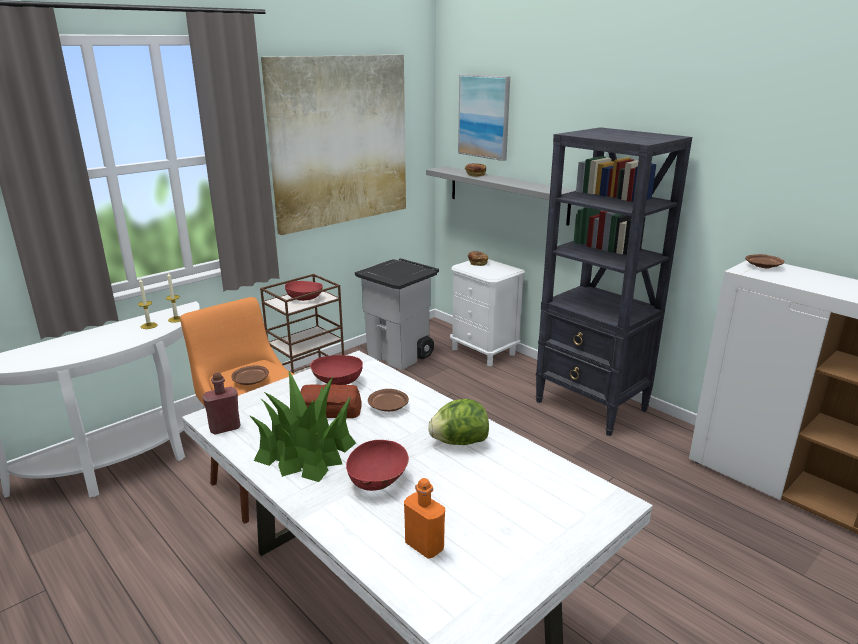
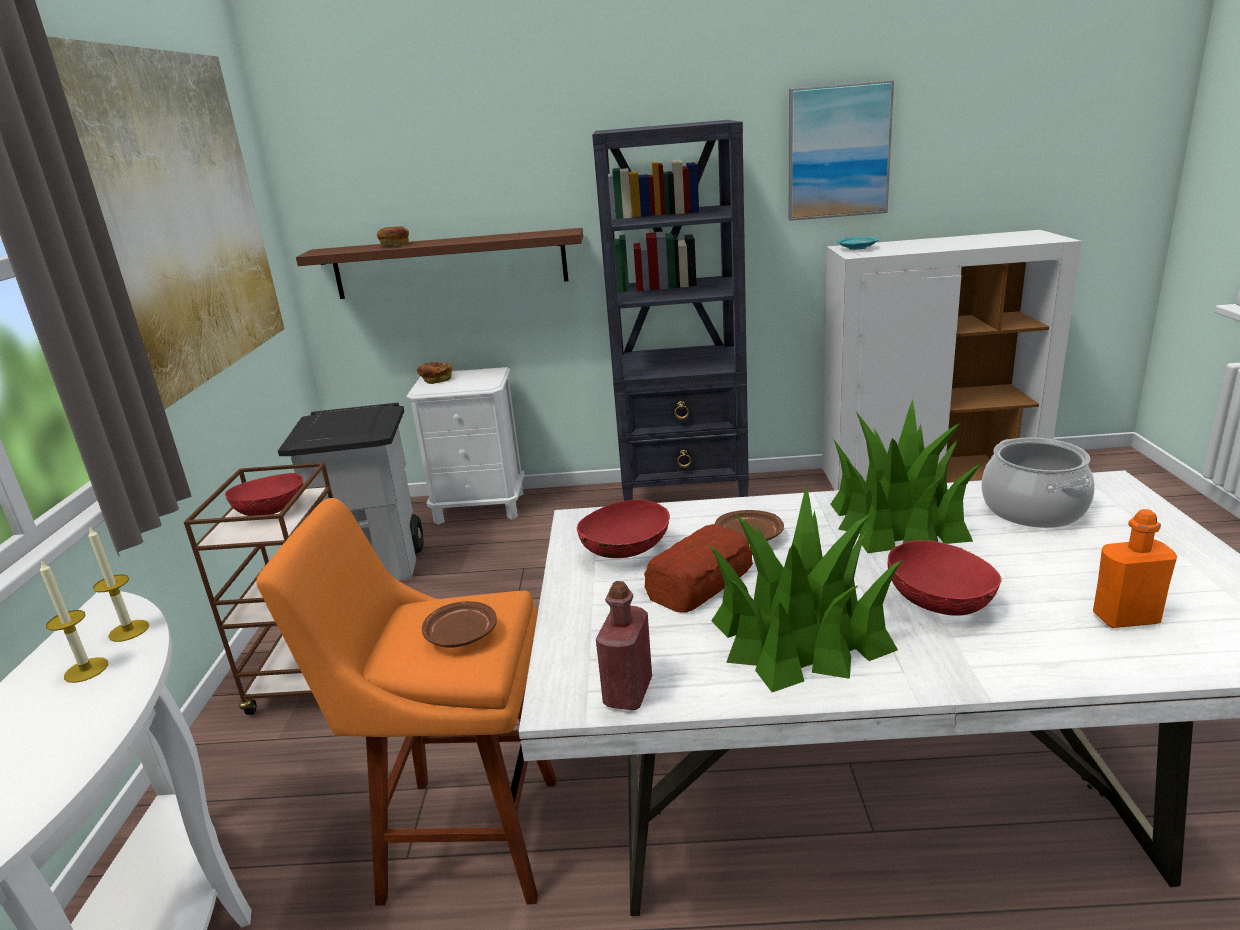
camera: 45 degrees left, 0 degrees up
(459, 442) = (898, 521): lettuce -> potted plant
(484, 116) = (377, 152): picture -> picture (838, 152)
(507, 194) = (450, 264): grey shelf -> brown shelf
(534, 483) = (1034, 509): none -> cooking pot
(763, 266) = (857, 248): brown plate -> turquoise plate

